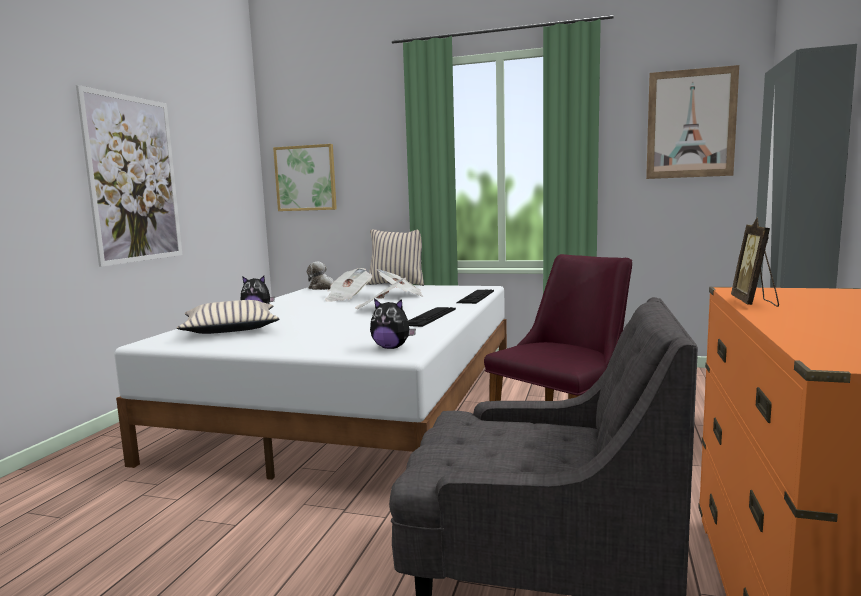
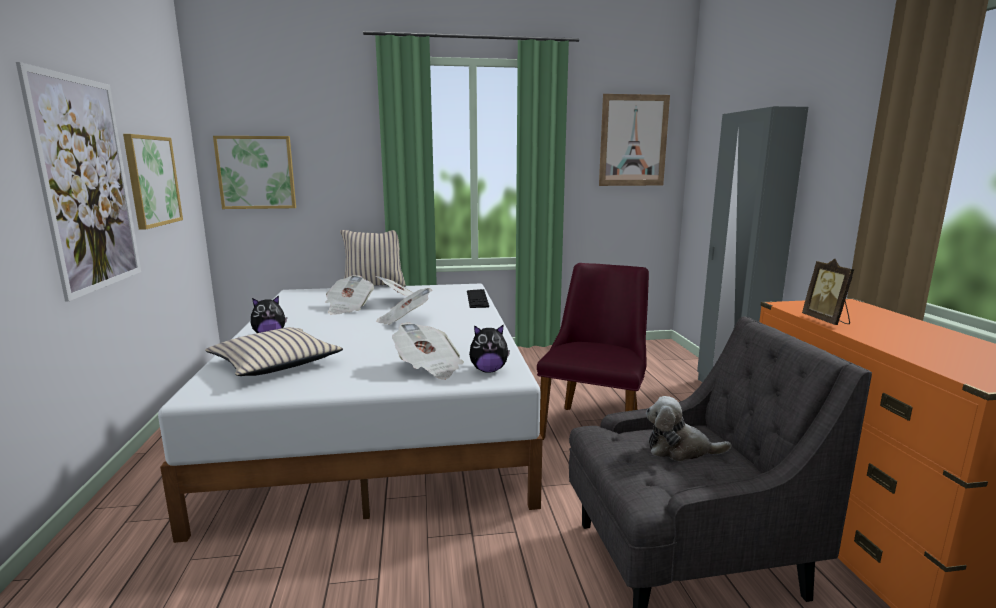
camera: 25 degrees left, 5 degrees up
(206, 182) = (152, 181): none -> picture
(323, 288) = (300, 296): plush toy -> plush toy (680, 449)
(342, 341) = (429, 368): none -> newspaper
(429, 317) = (469, 327): keyboard -> none

